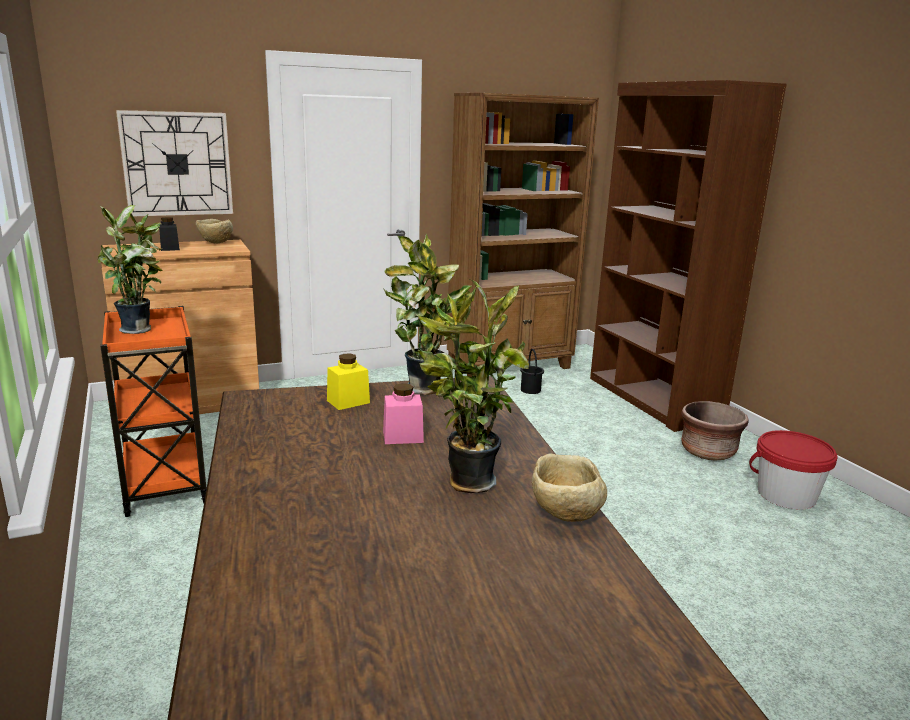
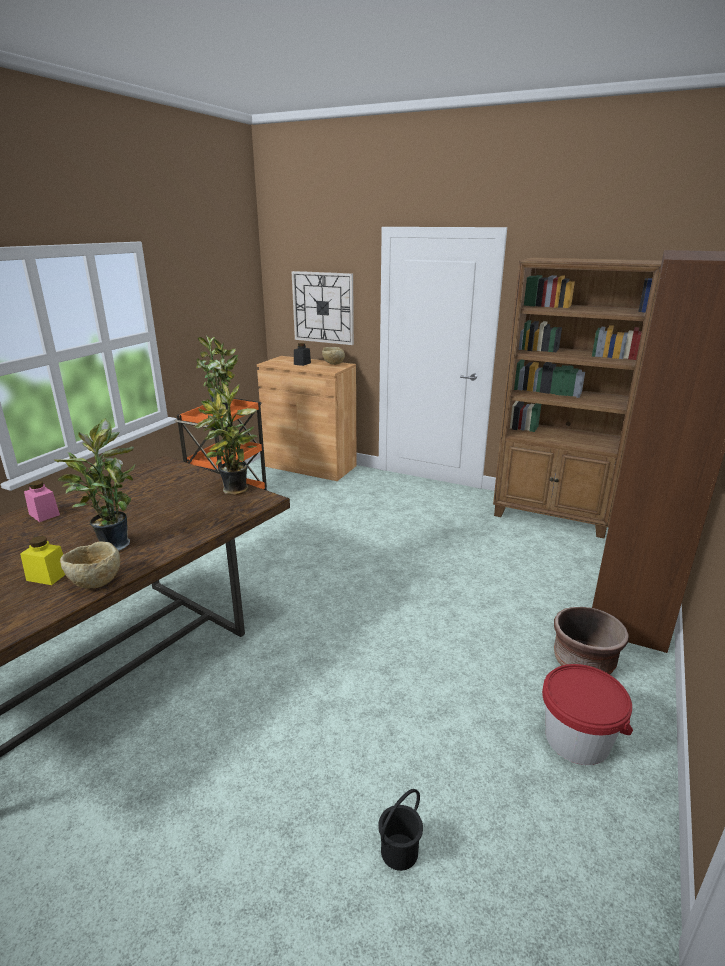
camera: 50 degrees right, 5 degrees up
(348, 401) = (188, 481): yellow jar -> yellow jar (47, 576)
(403, 436) = (156, 509): pink jar -> pink jar (44, 514)
(530, 390) = (528, 541): black bucket -> black bucket (398, 851)

